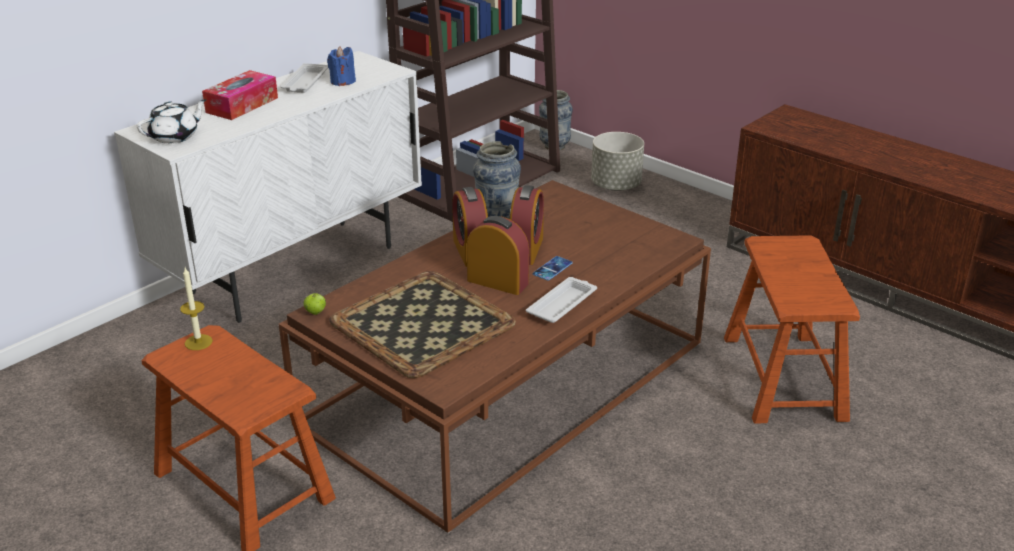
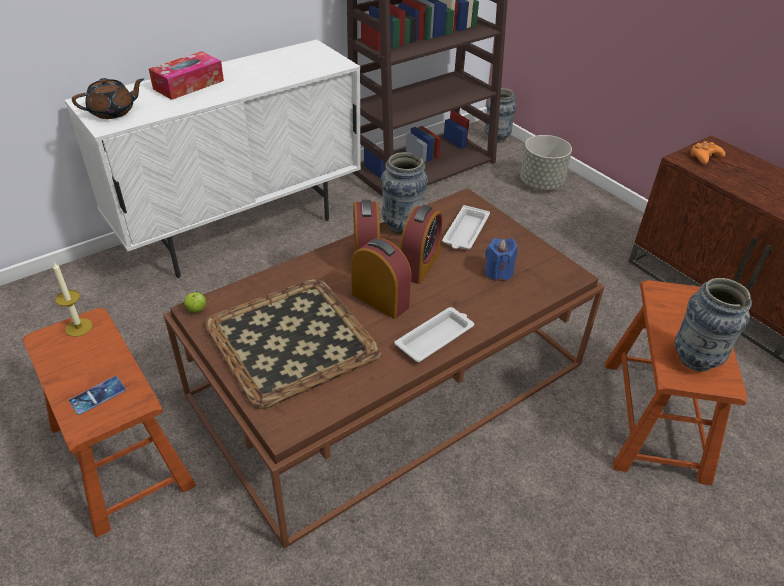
camera: 10 degrees right, 10 degrees up
(175, 137) = (113, 112): white teapot -> brown teapot
(305, 82) = (255, 67): white tray -> white tray (465, 232)
(342, 81) = (289, 70): blue candle -> blue candle (498, 272)
(552, 268) = (438, 292): phone -> phone (98, 395)
(782, 123) = (704, 157): none -> orange game controller
(808, 291) = (695, 359): none -> vase

